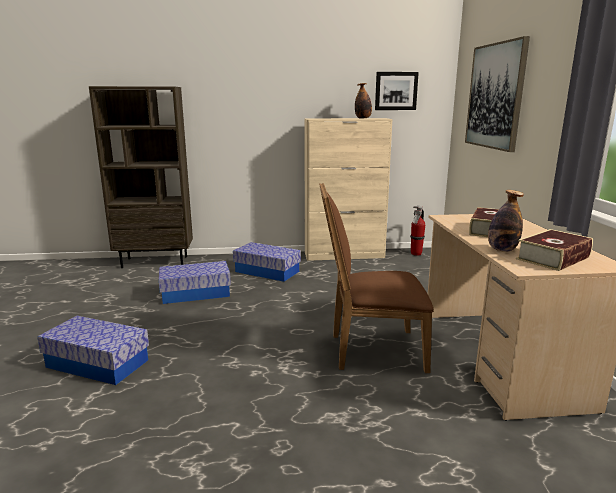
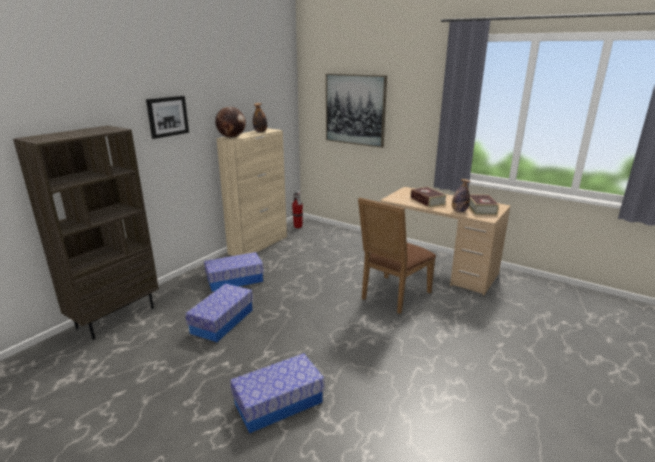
camera: 50 degrees left, 5 degrees up
(318, 118) = (231, 137): none -> globe
(396, 91) = (268, 105): picture -> picture (167, 116)

